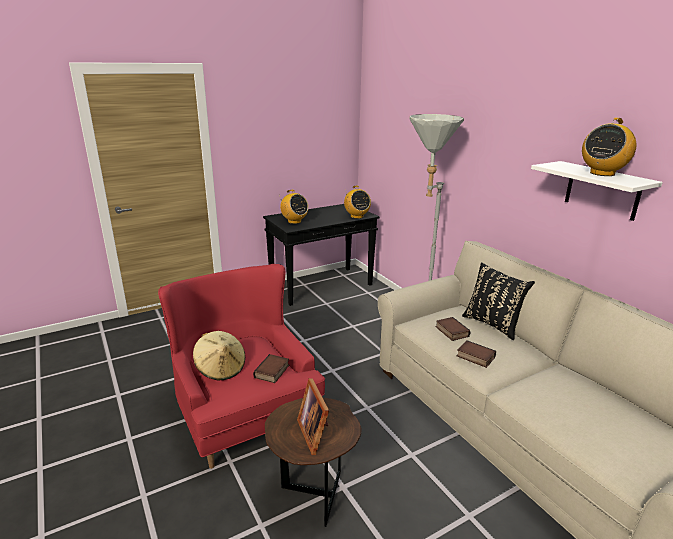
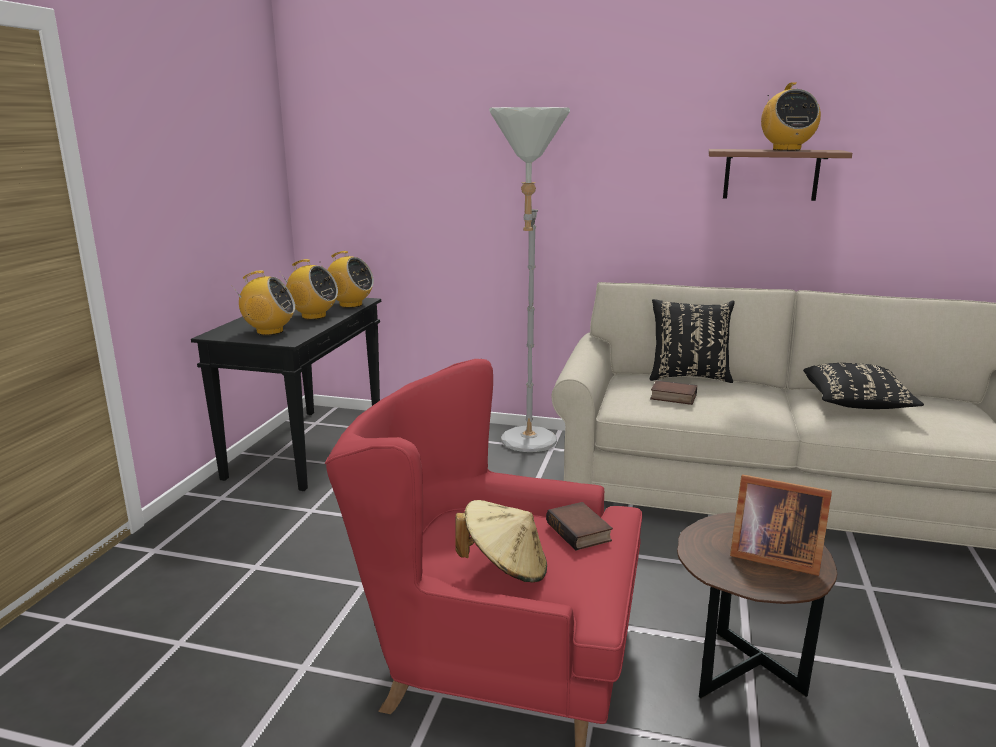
camera: 45 degrees left, 5 degrees down
(327, 218) = (313, 316): none -> radio
(474, 357) = (739, 409): book -> none
(571, 394) = (856, 404): none -> black pillow
(602, 190) = (771, 174): white shelf -> brown shelf

